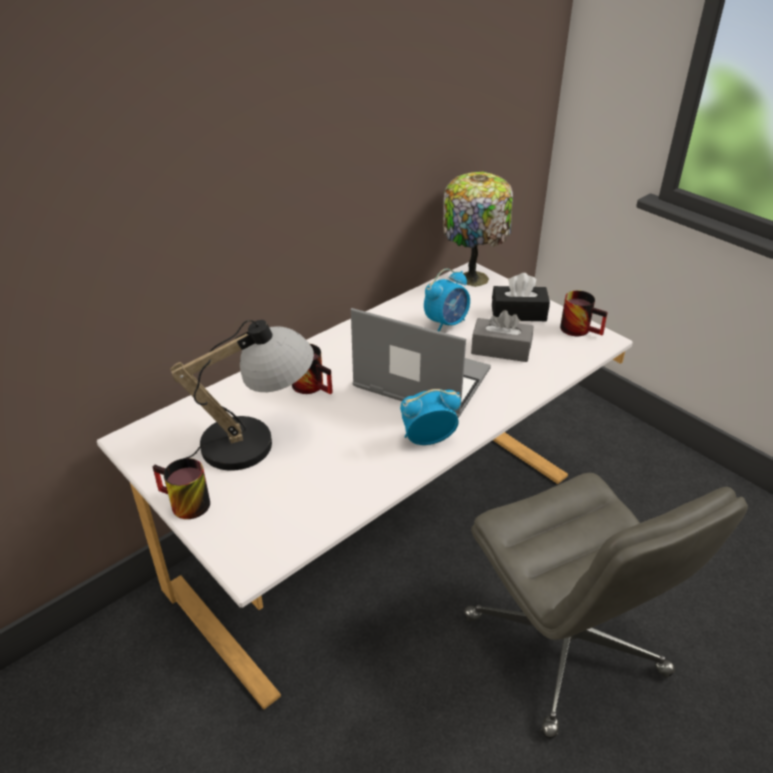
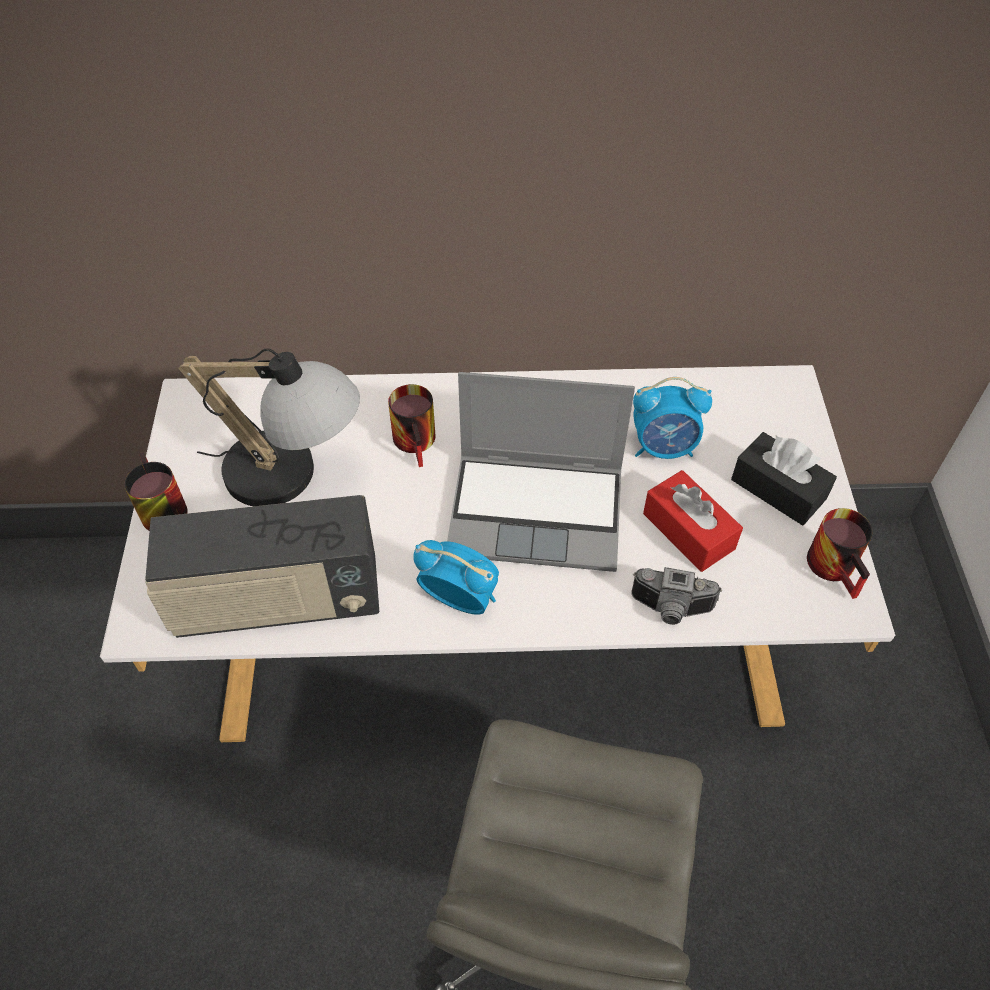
camera: 40 degrees right, 15 degrees up
(325, 502) = (278, 602): none -> radio
(419, 380) = (538, 511): laptop -> laptop turned 120 degrees clockwise
(473, 277) = (782, 394): table lamp -> none
(501, 349) = (688, 531): grey tissue box -> red tissue box
(533, 384) = (670, 610): none -> camera

